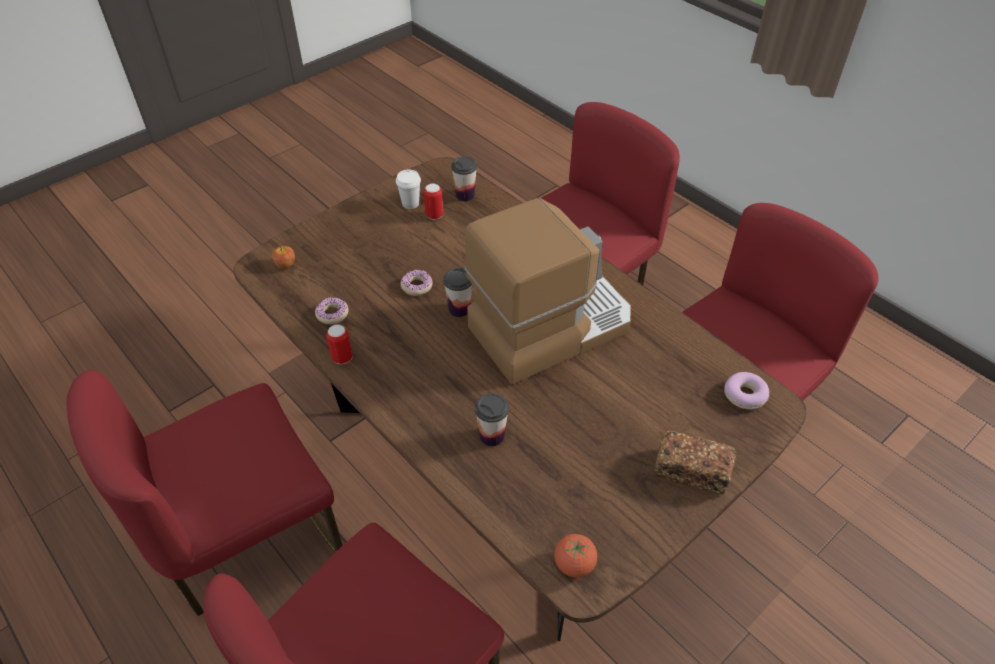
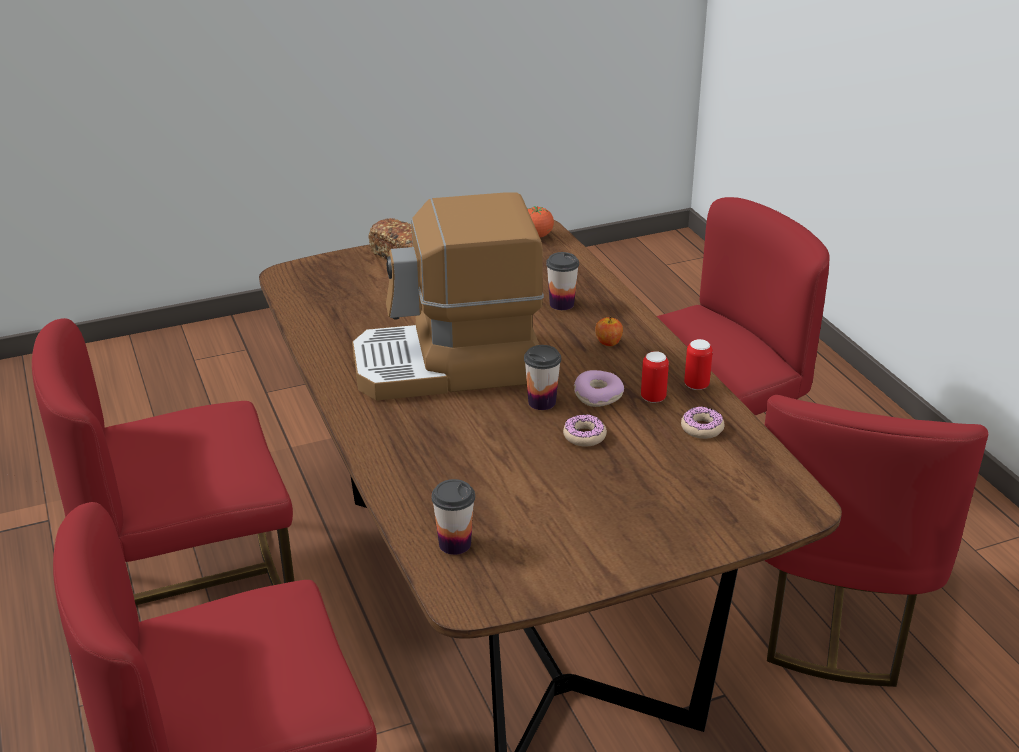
camera: 160 degrees left, 15 degrees down
(248, 538) = (835, 612): red chair -> red chair turned 120 degrees clockwise
(285, 264) = (762, 500): apple -> apple (608, 342)
(410, 204) = (549, 550): white cup -> none
(434, 215) = (519, 522): can -> can (653, 398)
(744, 395) = (306, 285): donut -> donut (598, 395)

